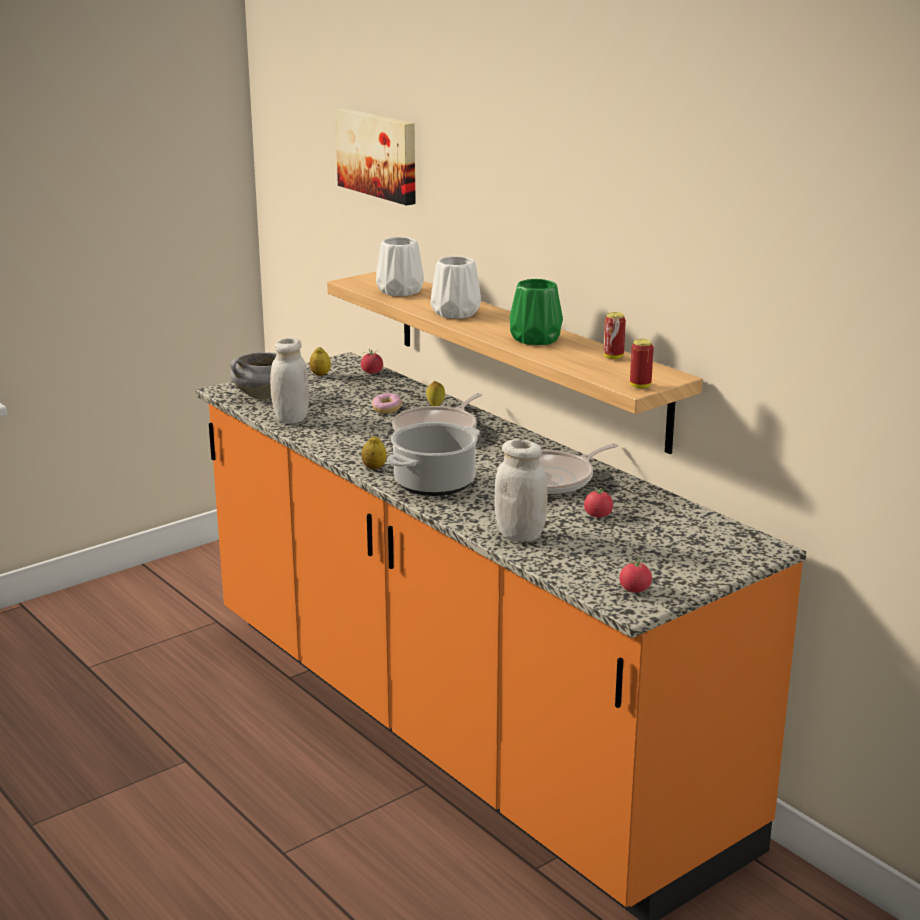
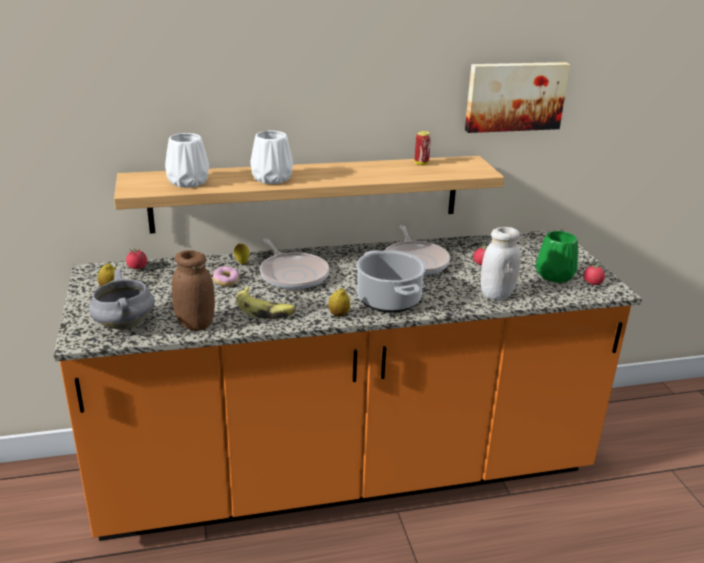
camera: 65 degrees left, 5 degrees up
(291, 419) = (195, 324): white jar -> brown jar
(348, 437) = (265, 309): none -> banana
(379, 155) = (91, 68): picture -> picture (514, 96)
(537, 339) = (362, 171): green vase -> green vase (555, 275)
(640, 386) = (482, 170): can -> none

